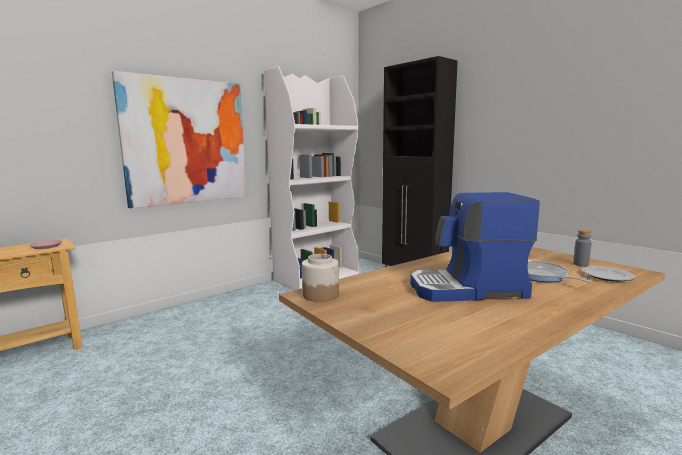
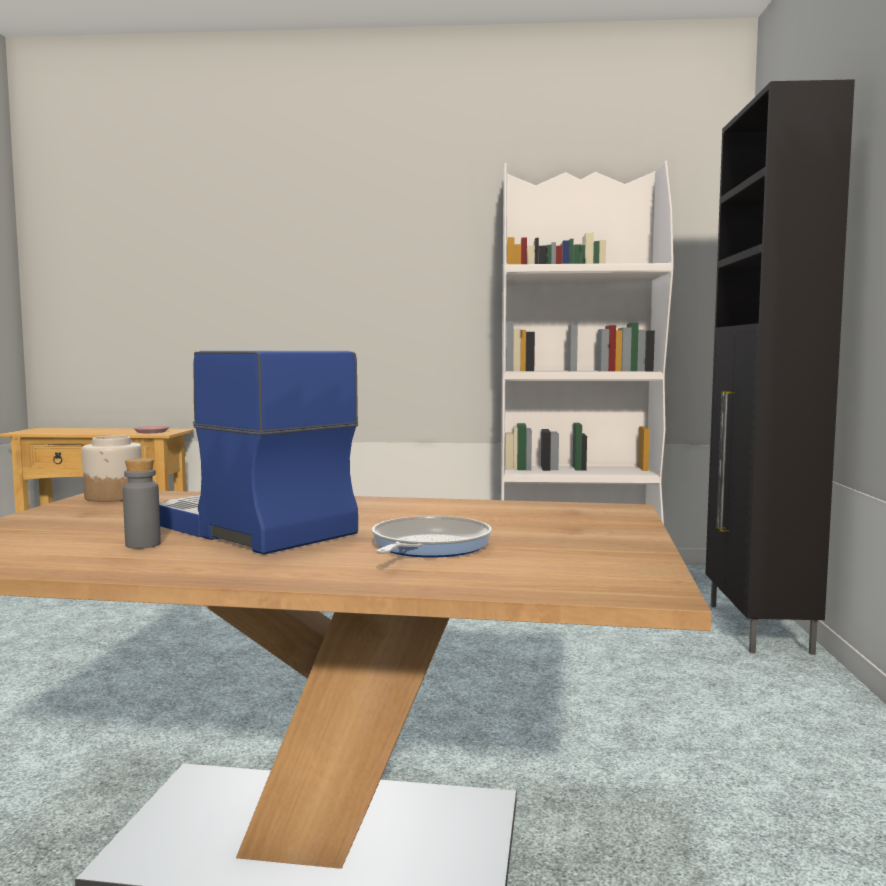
camera: 45 degrees right, 5 degrees down
(186, 141) = (359, 302): picture -> none
(580, 264) = (593, 556): grey bottle -> grey bottle (143, 544)
(607, 276) = (536, 577): plate -> none

